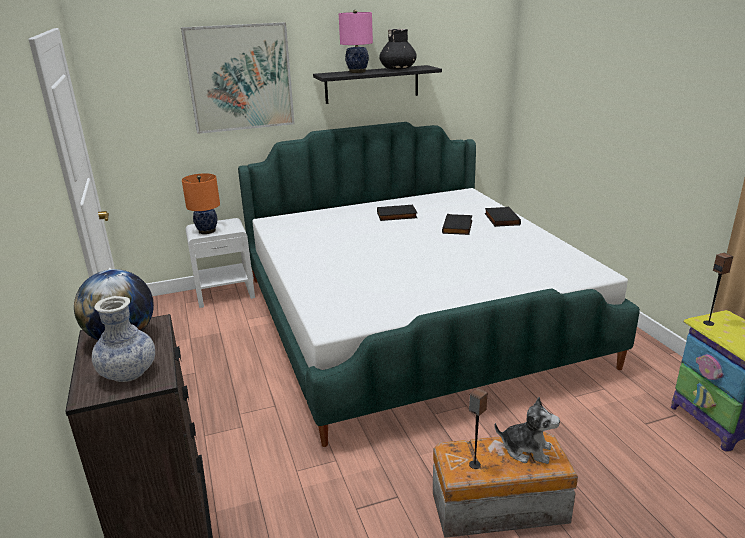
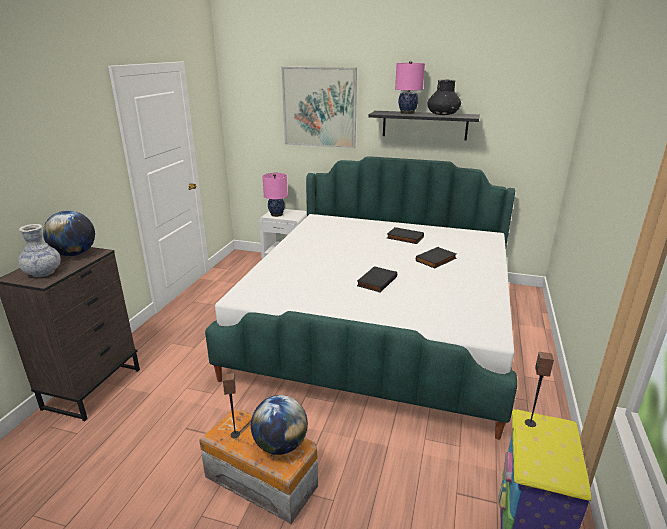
camera: 35 degrees right, 0 degrees up
(207, 231) = (276, 214): orange table lamp -> pink table lamp
(500, 219) = (483, 264): black book -> black book (376, 281)
(526, 449) = (280, 445): plush toy -> globe

